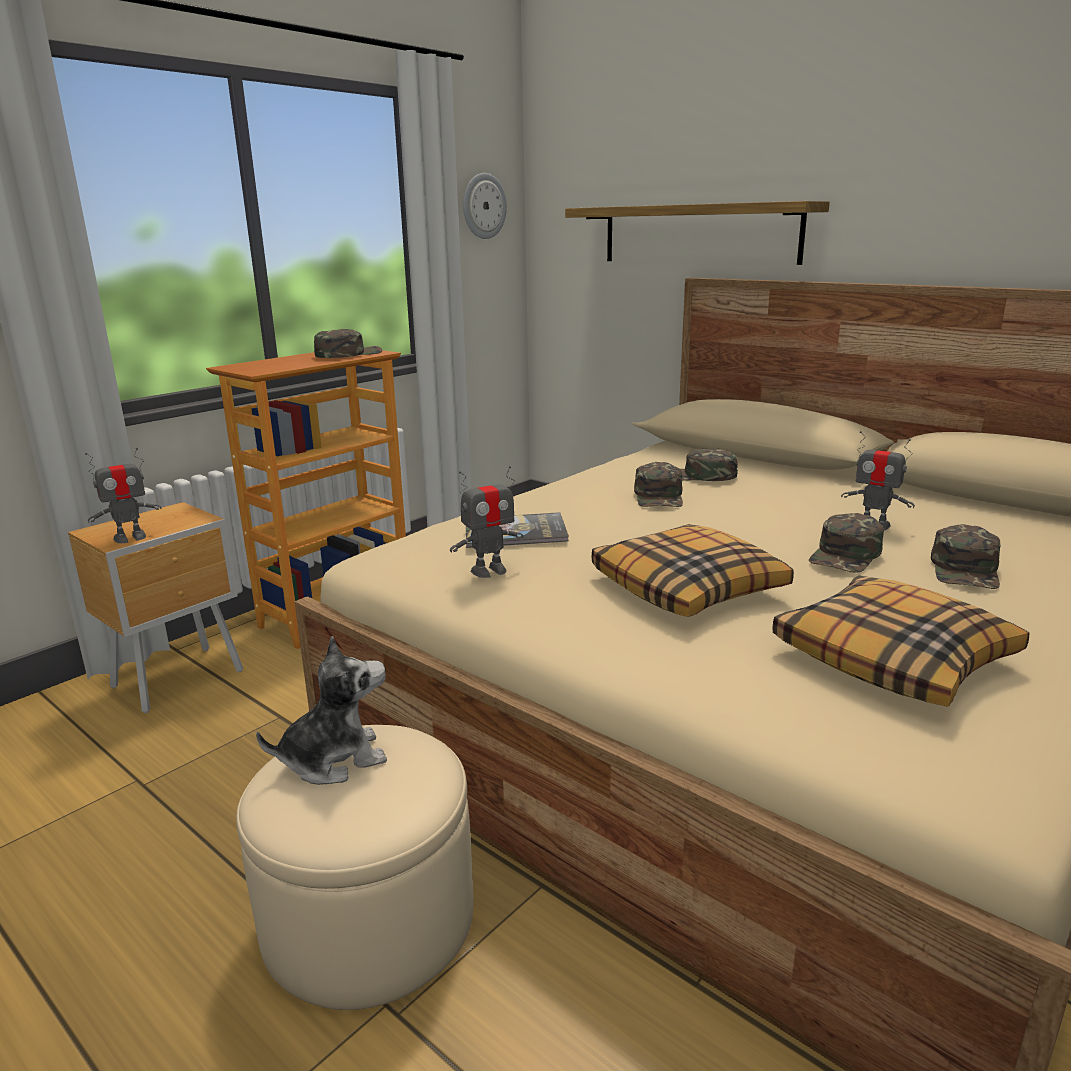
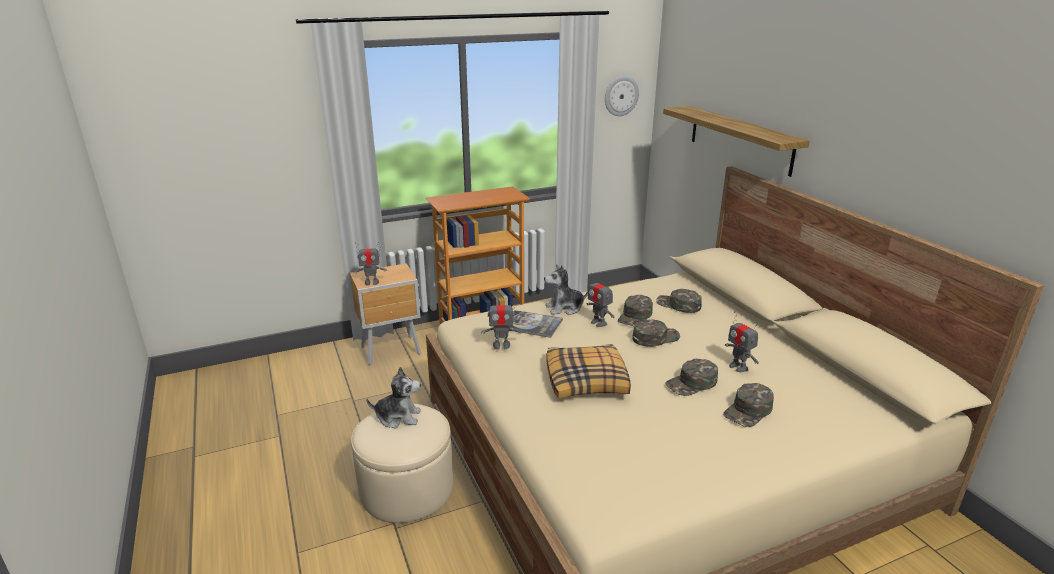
camera: 25 degrees right, 5 degrees up
(348, 354) = (501, 195): green cap -> green cap (655, 337)
(538, 507) = (565, 308): none -> plush toy
(614, 513) = (598, 323): none -> toy robot
(894, 658) = (639, 448): pillow -> none

